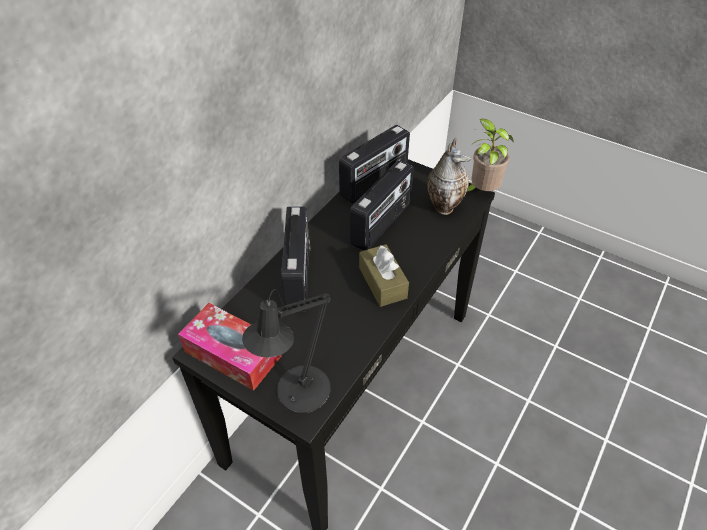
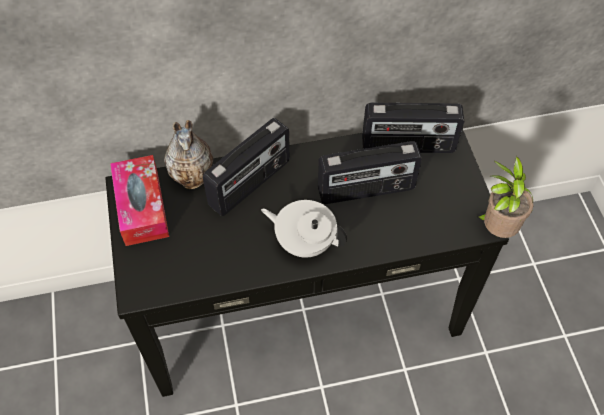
camera: 45 degrees right, 10 degrees up
(298, 395) = (148, 275): black table lamp -> none
(382, 283) = (304, 241): brown tissue box -> white teapot
(444, 206) = (441, 215): vase -> vase (194, 179)

